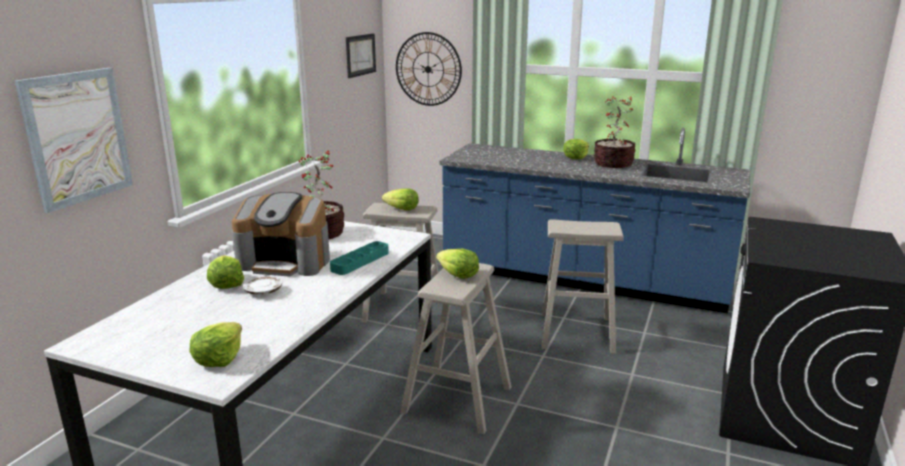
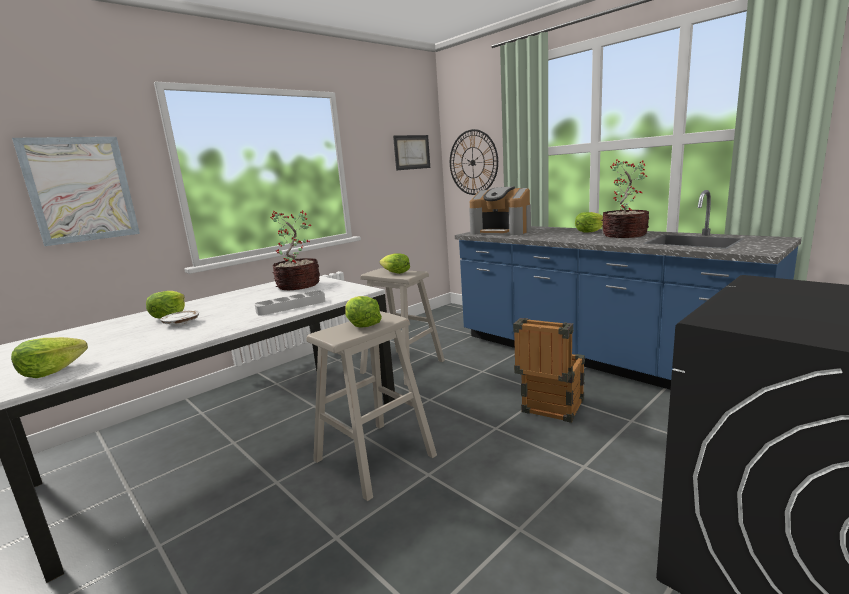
camera: 25 degrees right, 5 degrees down
(286, 262) = (237, 303): coffee machine -> coffee machine (501, 231)
(360, 261) = (291, 306): turquoise tray -> grey tray
(576, 333) = (550, 409): beige stool -> crate

